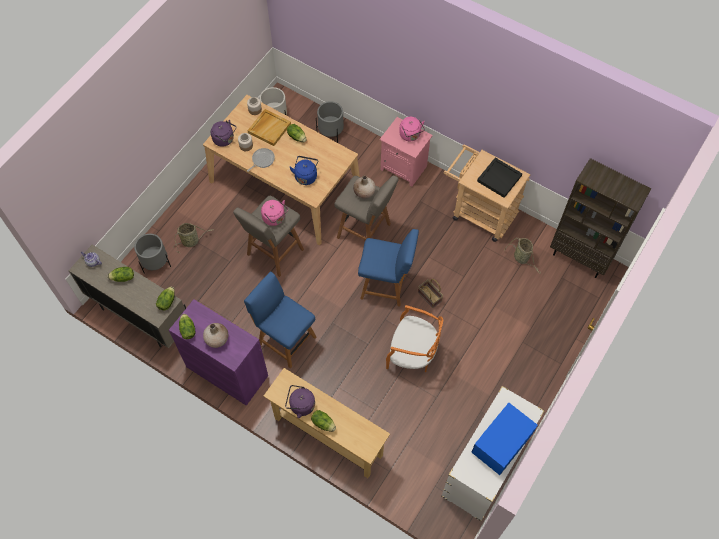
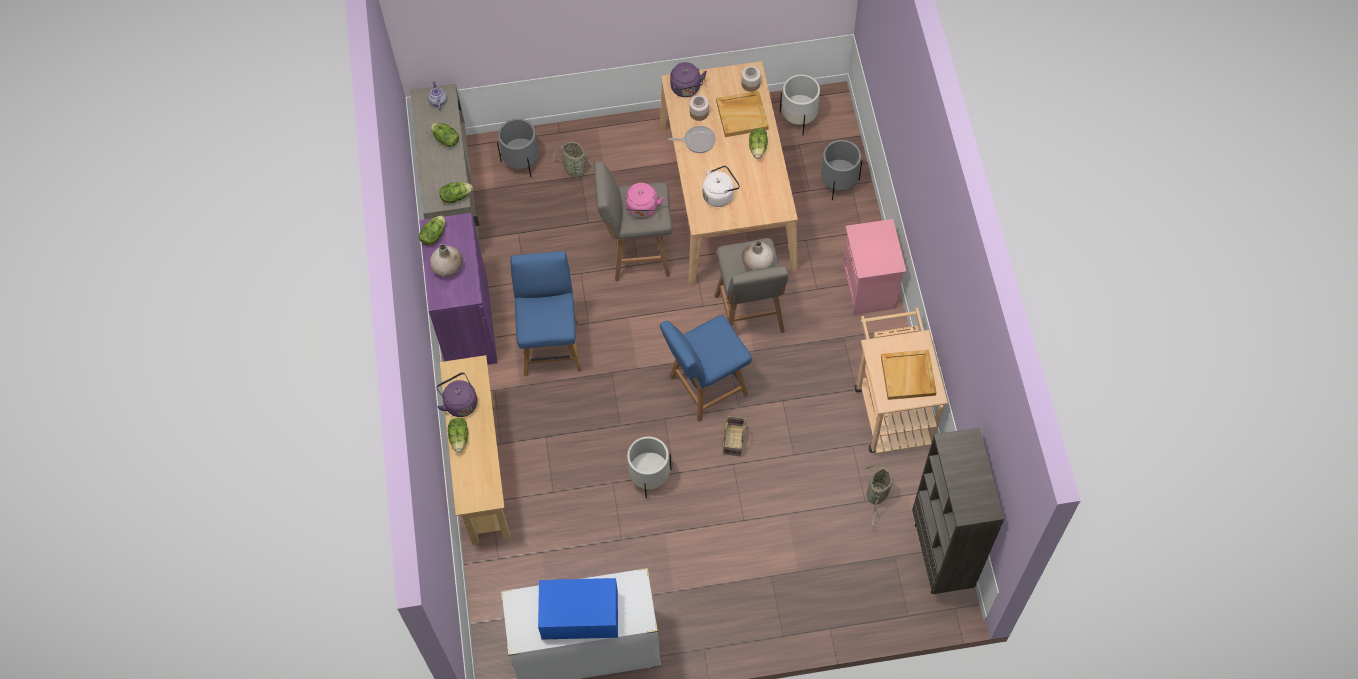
camera: 50 degrees right, 0 degrees up
(306, 176) = (719, 194): blue kettle -> white kettle
(386, 285) = (705, 387): blue chair -> blue chair turned 90 degrees clockwise
(410, 135) = (882, 251): pink kettle -> none
(412, 354) = (649, 477): orange chair -> white planter
(499, 178) = (908, 376): black tray -> beige tray

